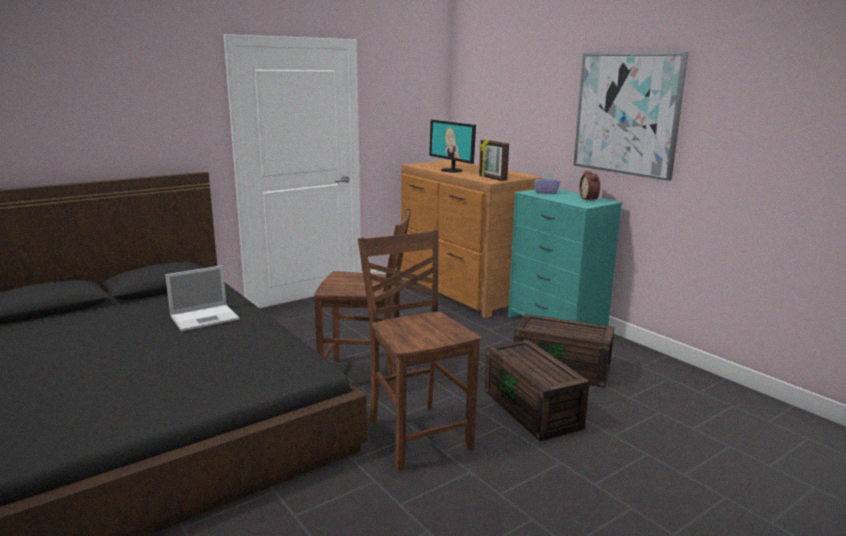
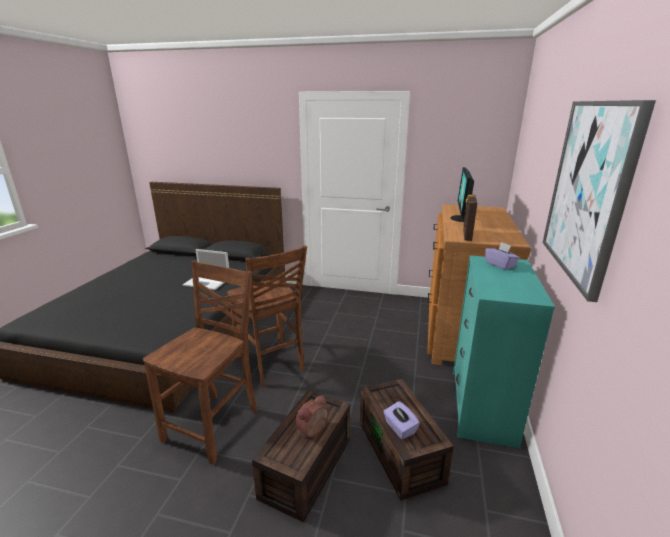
camera: 50 degrees right, 5 degrees up
(578, 334) = (399, 428): none -> purple tissue box
(590, 199) = (523, 289): alarm clock -> alarm clock (314, 431)

